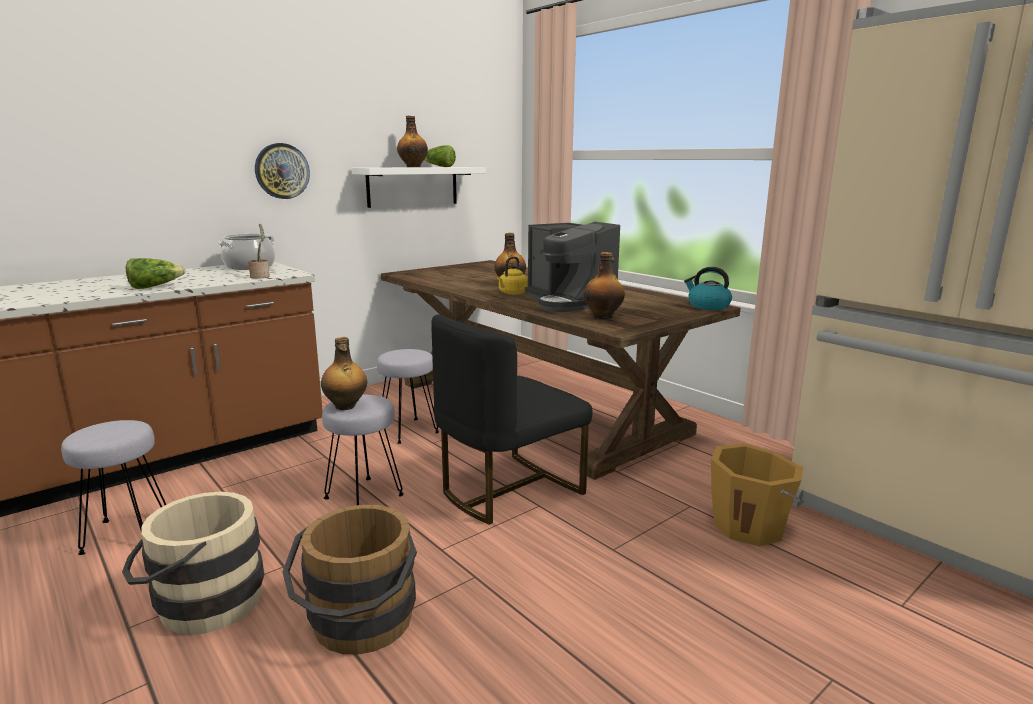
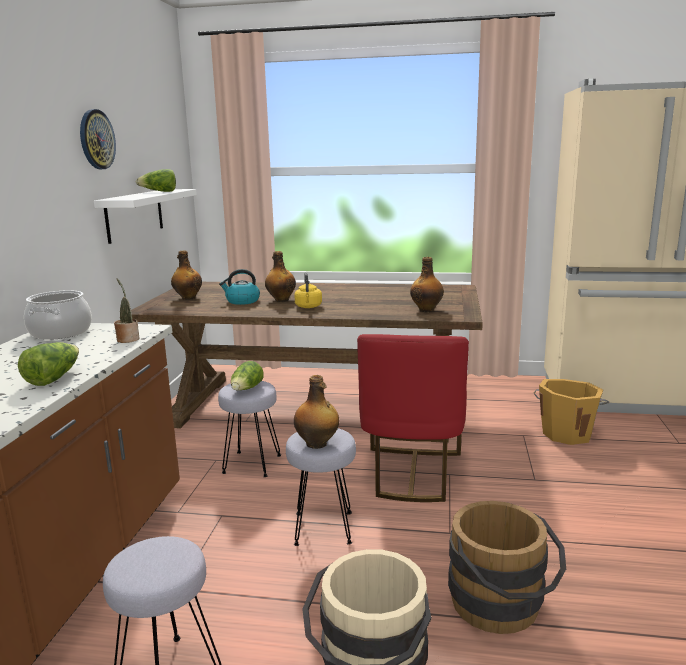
camera: 40 degrees left, 0 degrees up
(282, 171) = (44, 212): wall clock -> wall clock (96, 139)
(402, 355) = (247, 389): none -> lettuce
(413, 167) = (147, 194): bottle -> bottle (188, 298)
(507, 490) = (412, 473): black chair -> red chair
(569, 302) = (371, 304): coffee machine -> none
(708, 306) = (458, 288): kettle -> kettle (242, 301)

